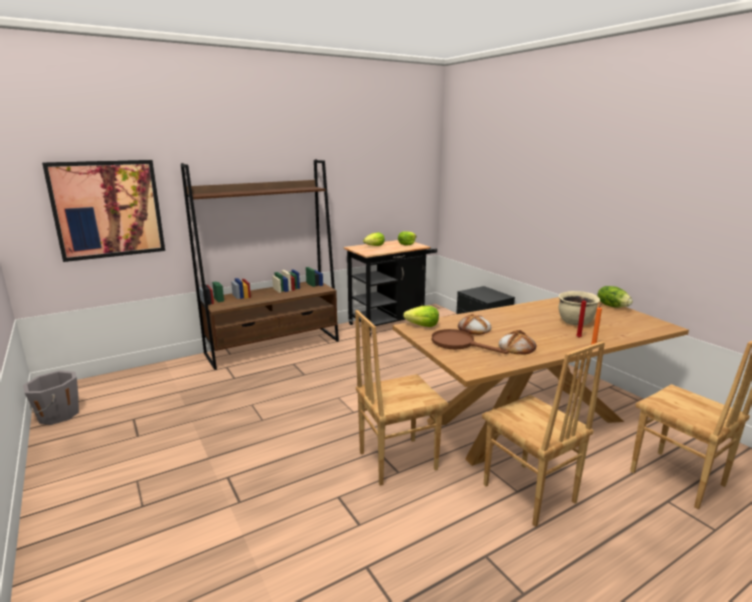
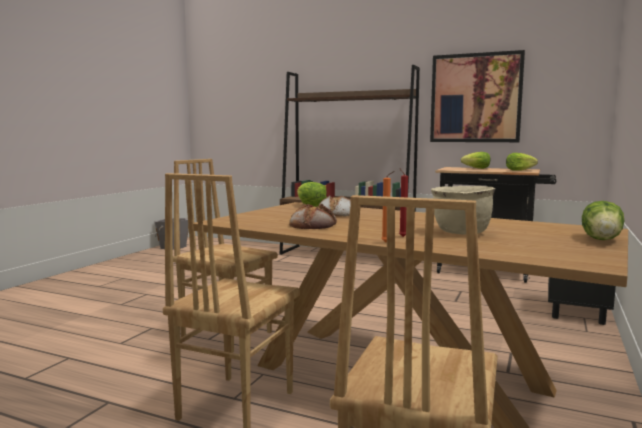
camera: 55 degrees right, 10 degrees down
(108, 209) = (247, 110): picture -> picture (475, 98)
(458, 343) = (283, 214): brown frying pan -> none

